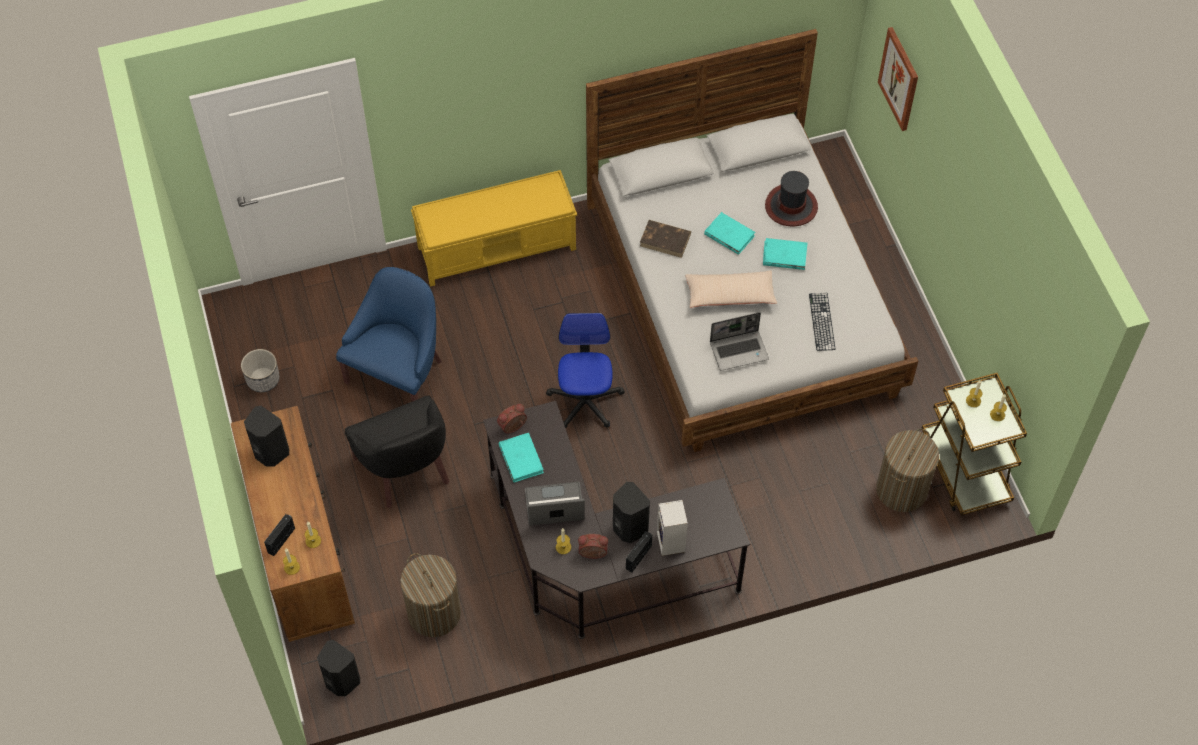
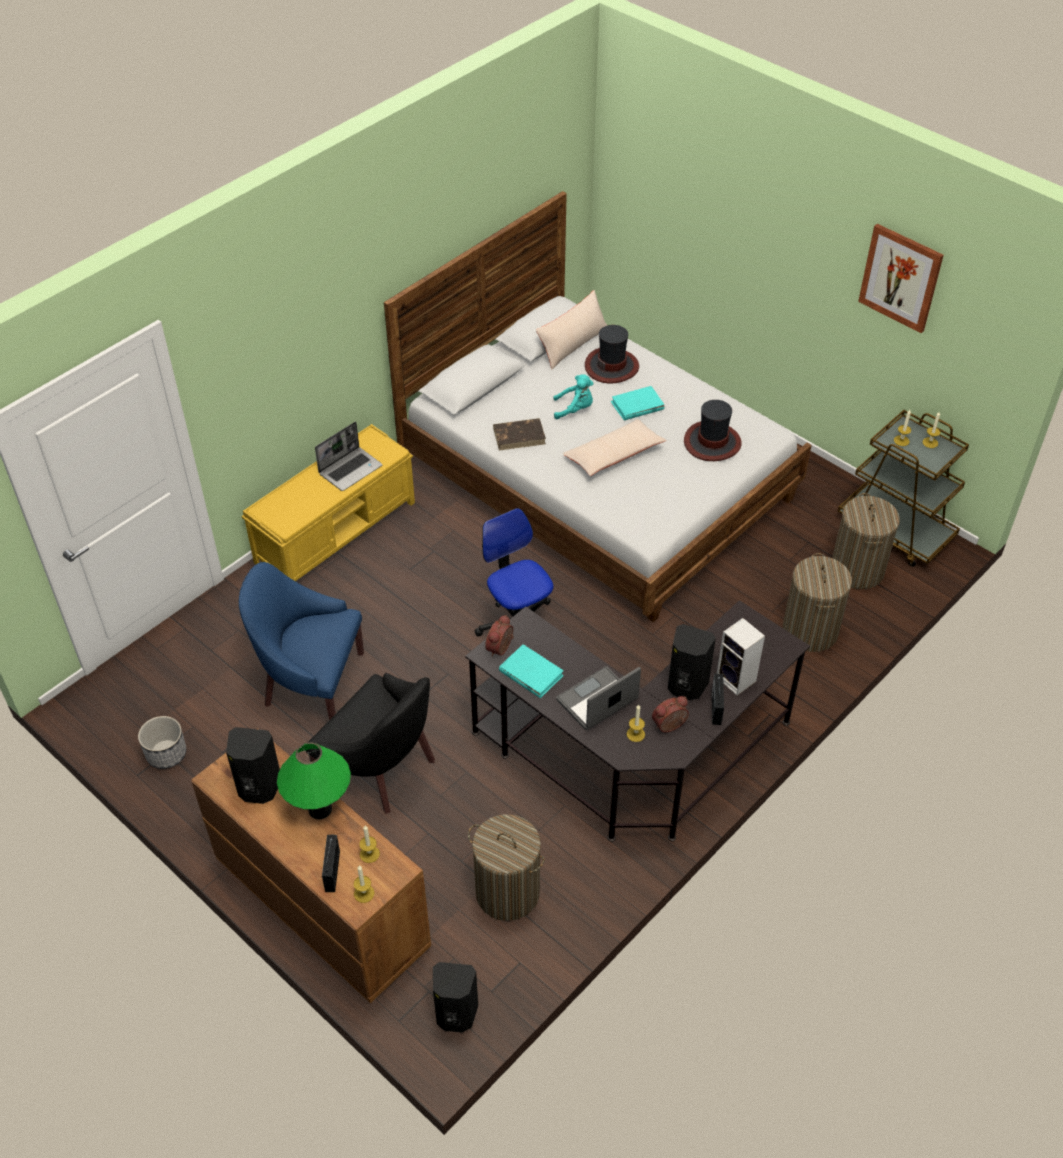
camera: 30 degrees left, 10 degrees down
(301, 490) = (320, 809): none -> green table lamp
(398, 372) = (311, 682): blue armchair -> blue armchair turned 75 degrees counterclockwise
(729, 235) = (575, 409): turquoise book -> turquoise plush toy
(739, 350) = (659, 495): laptop -> laptop (350, 469)
(773, 168) = (572, 344): none -> beige pillow
(818, 524) = (810, 631): none -> laundry basket
(822, 321) = (712, 442): keyboard -> hat
(899, 79) = (665, 201): picture -> picture (900, 277)

